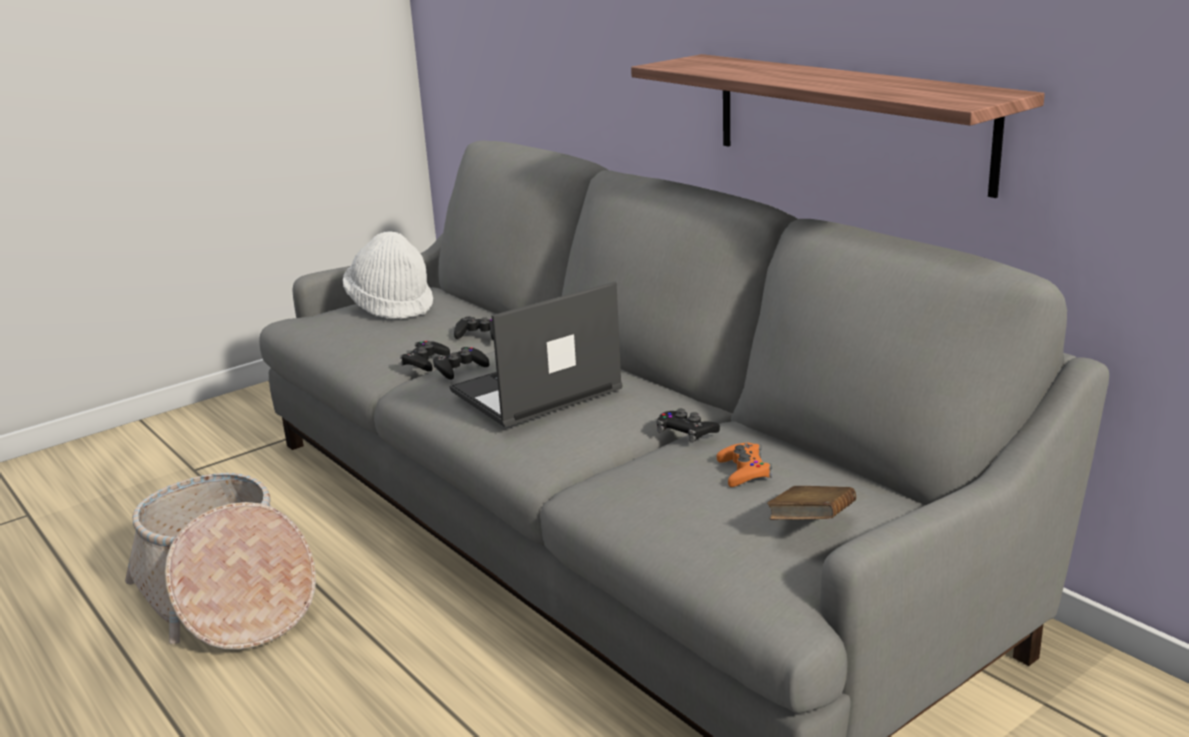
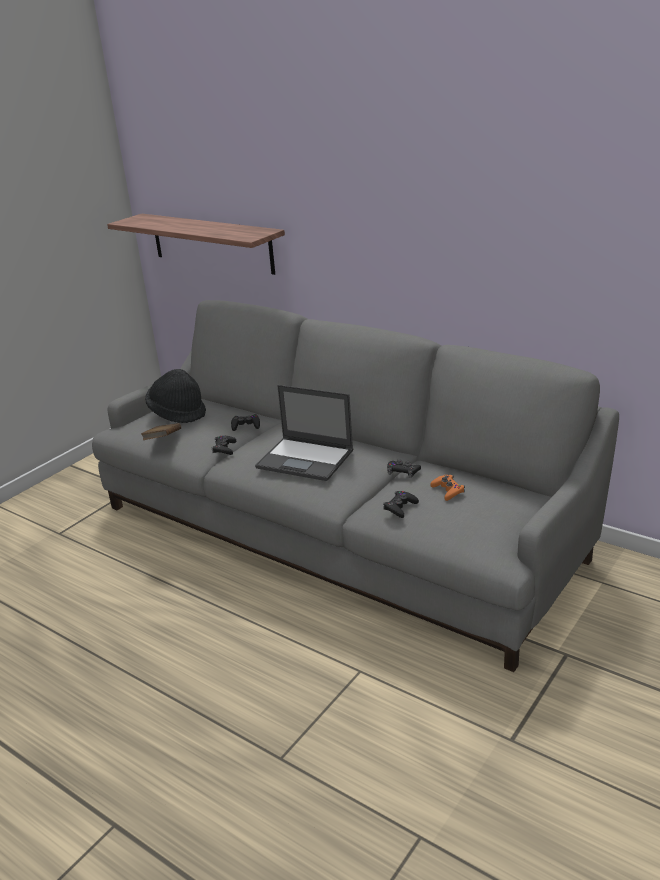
camera: 15 degrees left, 5 degrees up
(227, 597) = (135, 608): basket -> none
(391, 306) = (178, 413): white hat -> black hat
(460, 368) = (251, 451): black game controller -> black game controller (400, 507)
(534, 391) = (306, 459): laptop -> laptop turned 105 degrees counterclockwise
(811, 524) = (497, 515): brown book -> brown book (163, 440)
(848, 120) = (461, 287): shelf -> shelf (211, 243)

